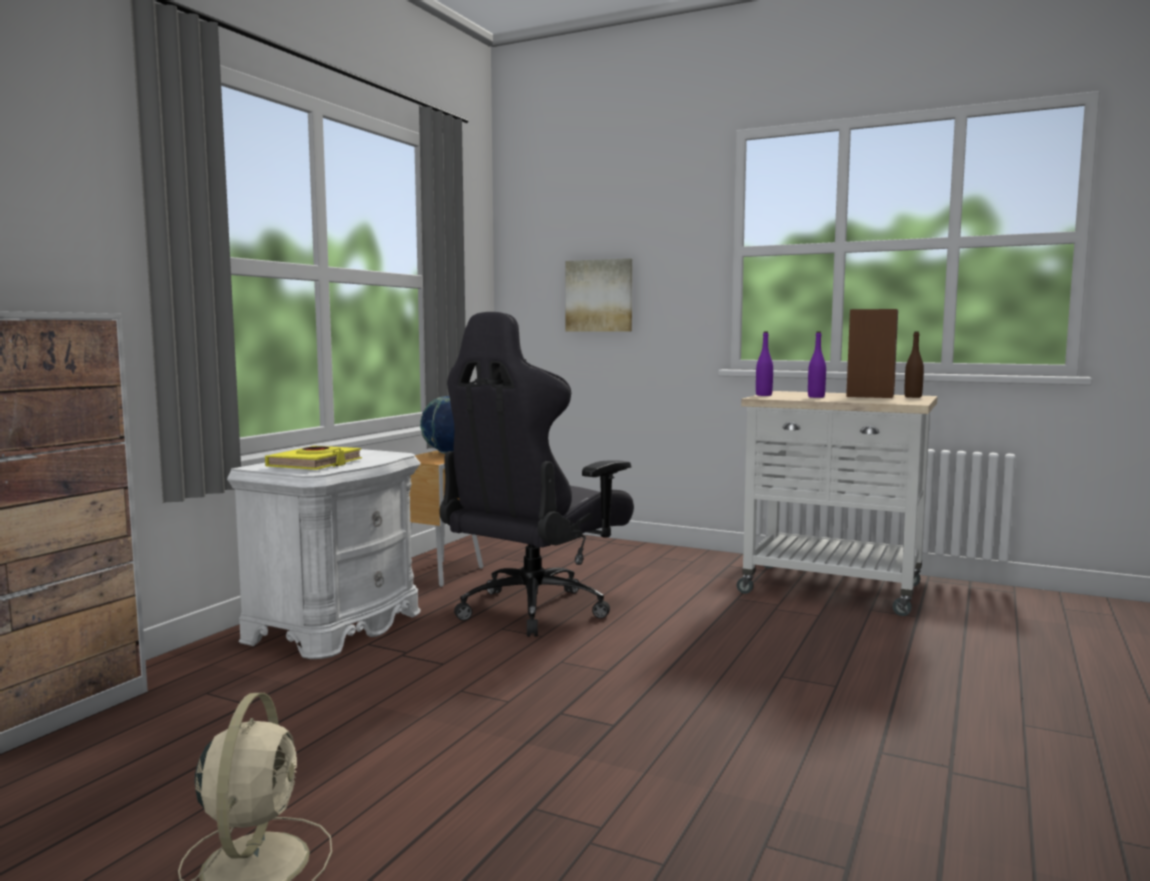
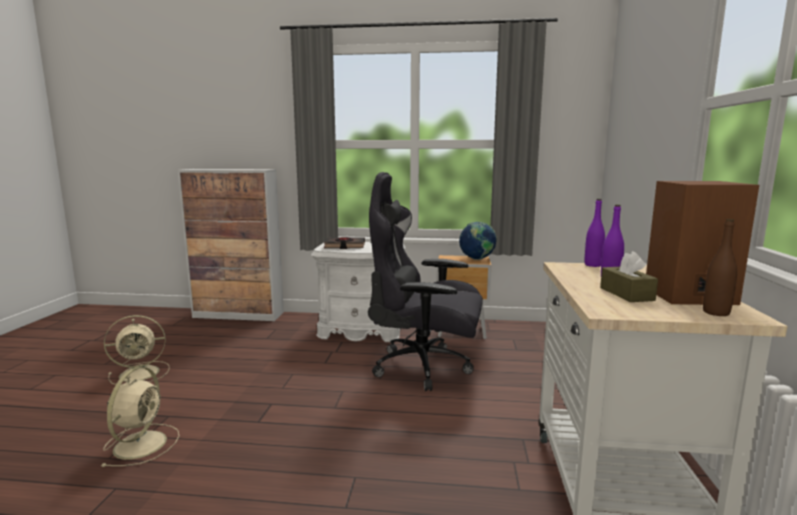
camera: 70 degrees right, 5 degrees up
(315, 464) = (345, 246): yellow book -> black book
(599, 295) = (637, 151): picture -> none
(627, 831) = (141, 443): none -> beige fan
(864, 399) = (626, 294): none -> brown tissue box

